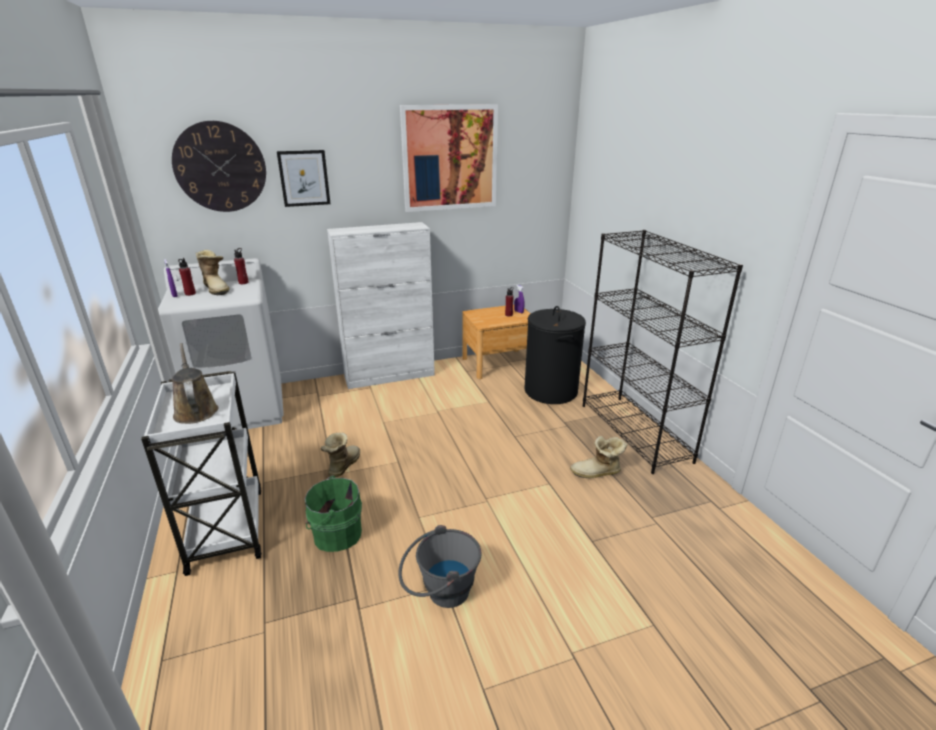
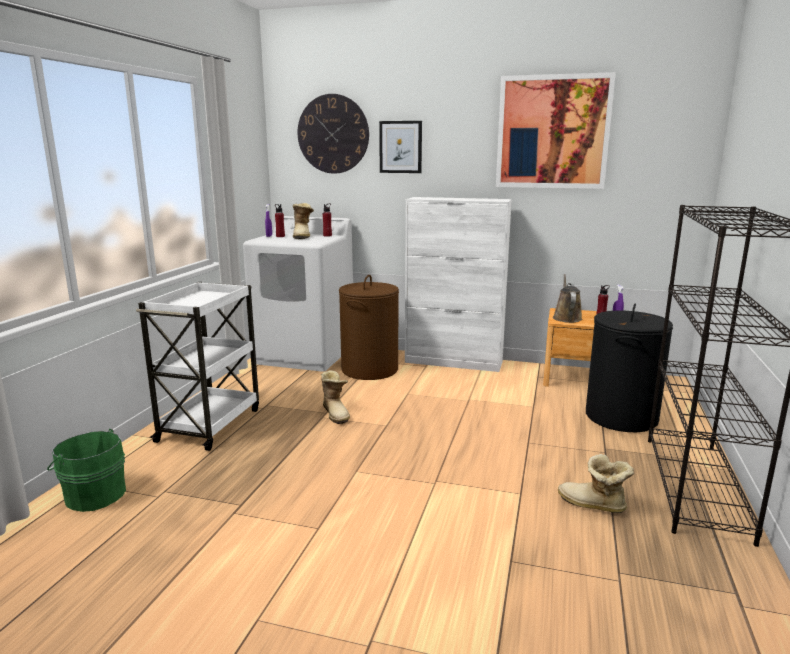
camera: 35 degrees right, 10 degrees down
(195, 410) = (198, 302): brown watering can -> brown watering can (566, 318)
(323, 407) = (369, 369): none -> brown laundry basket
(335, 534) = (276, 456): green bucket -> green bucket (94, 495)
(342, 465) = (336, 413): boot -> boot turned 105 degrees clockwise
(440, 593) = (307, 532): grey bucket -> none

